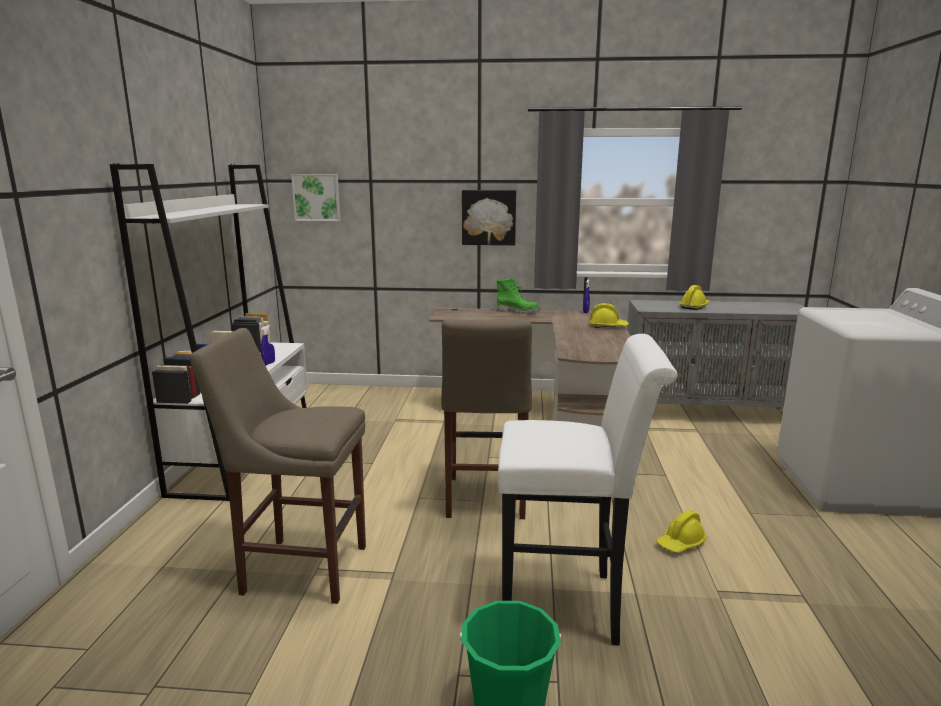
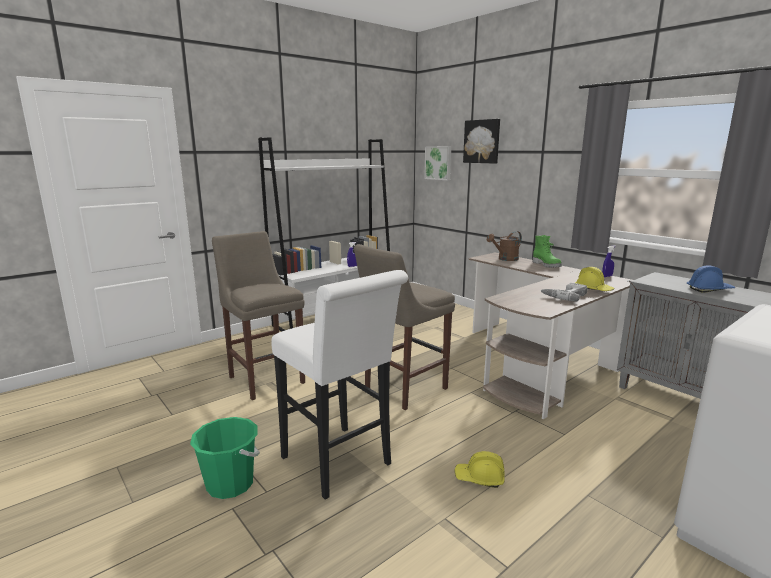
camera: 45 degrees right, 0 degrees up
(469, 313) = (505, 259): none -> brown watering can
(489, 217) = (546, 182): picture -> picture (482, 141)
(605, 338) = (564, 296): none -> power drill
(694, 306) = (709, 289): yellow hard hat -> blue hard hat

